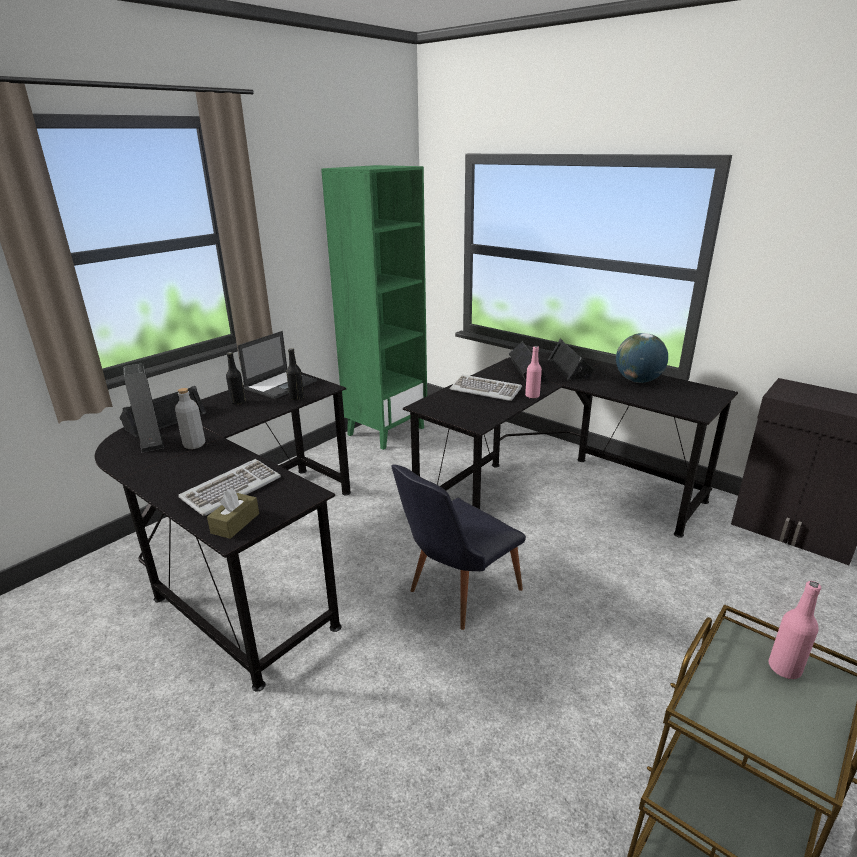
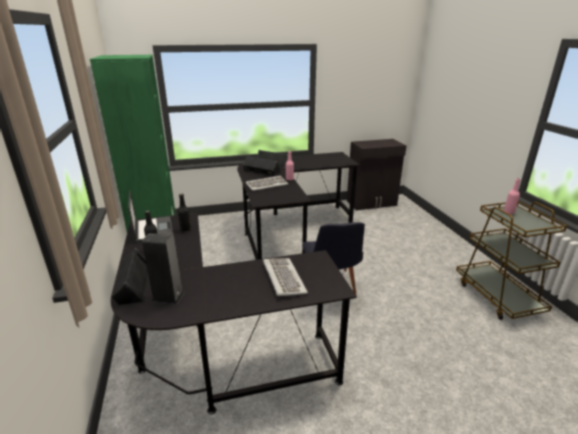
camera: 55 degrees left, 0 degrees up
(194, 445) = (199, 279): grey bottle -> none
(235, 523) = (325, 285): brown tissue box -> none
(638, 381) = (308, 159): globe -> none

